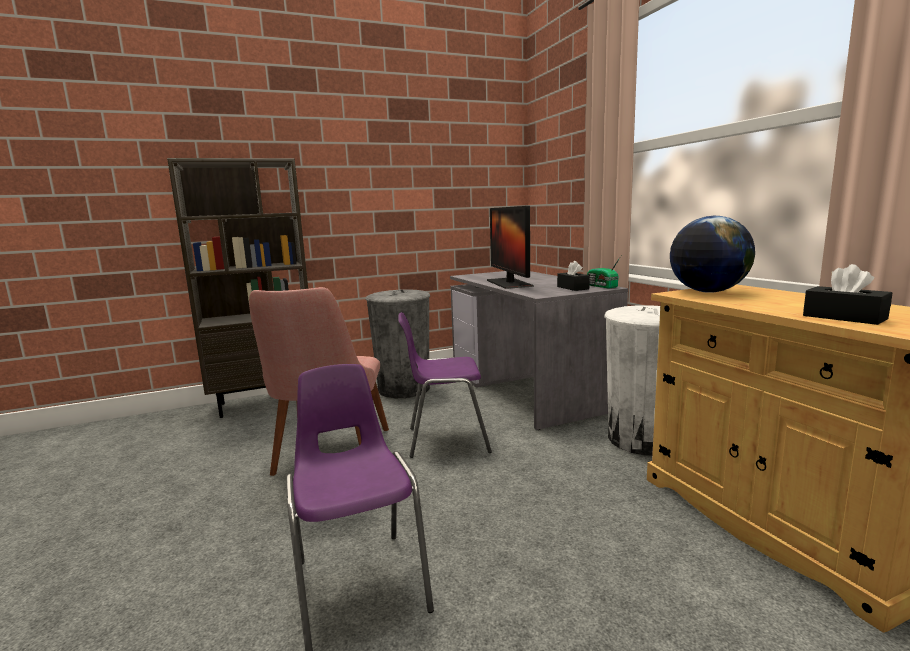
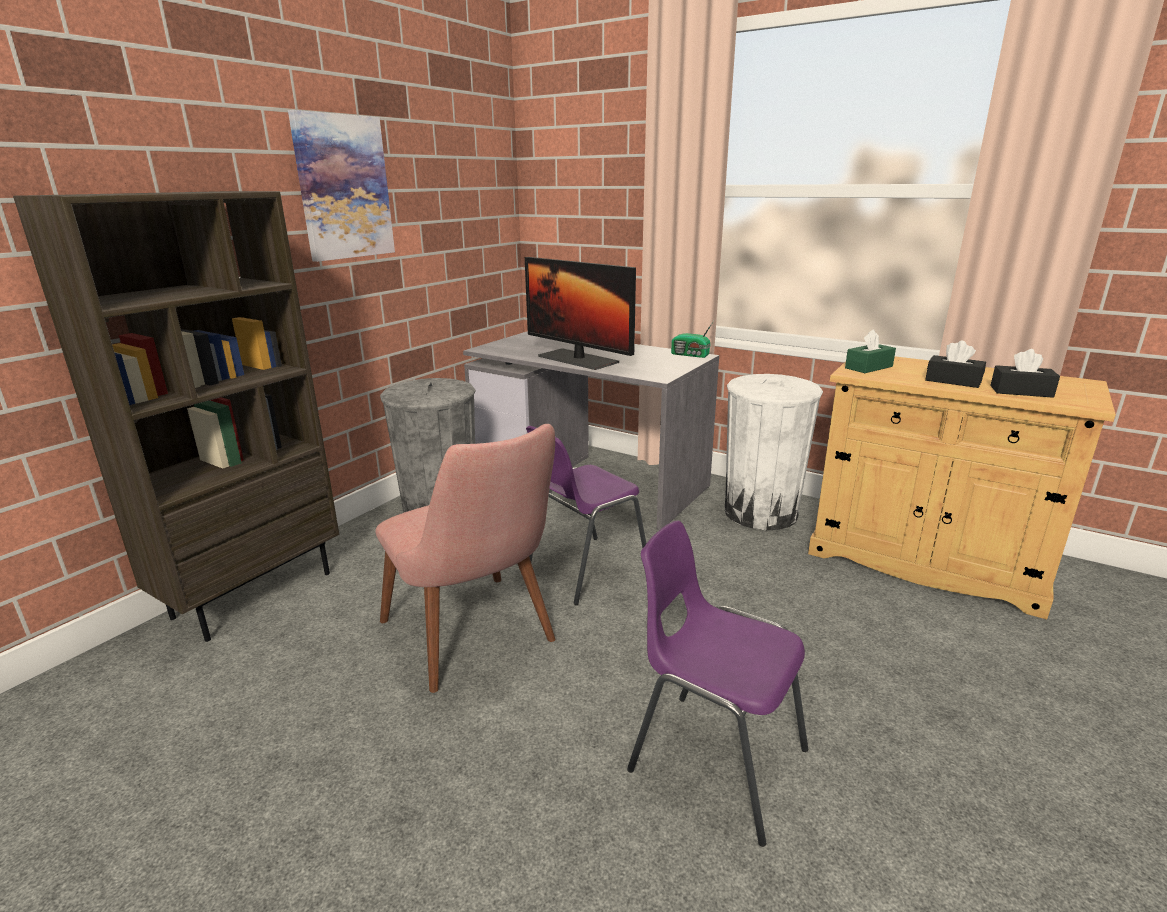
camera: 35 degrees left, 10 degrees up
(371, 163) = (343, 188): none -> picture
(572, 288) = (667, 360): black tissue box -> black tissue box (953, 381)
(707, 292) = (868, 367): globe -> green tissue box

